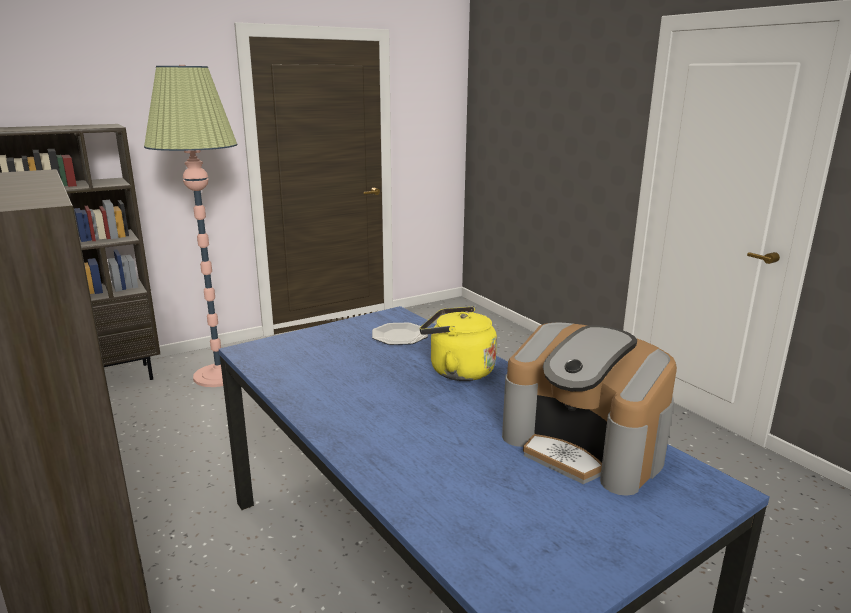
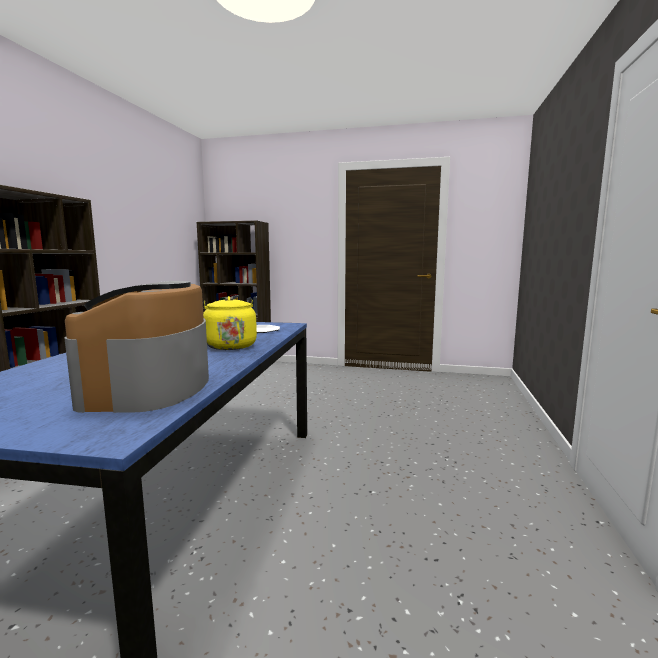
camera: 45 degrees right, 10 degrees down
(219, 375) = (284, 375): floor lamp -> none

